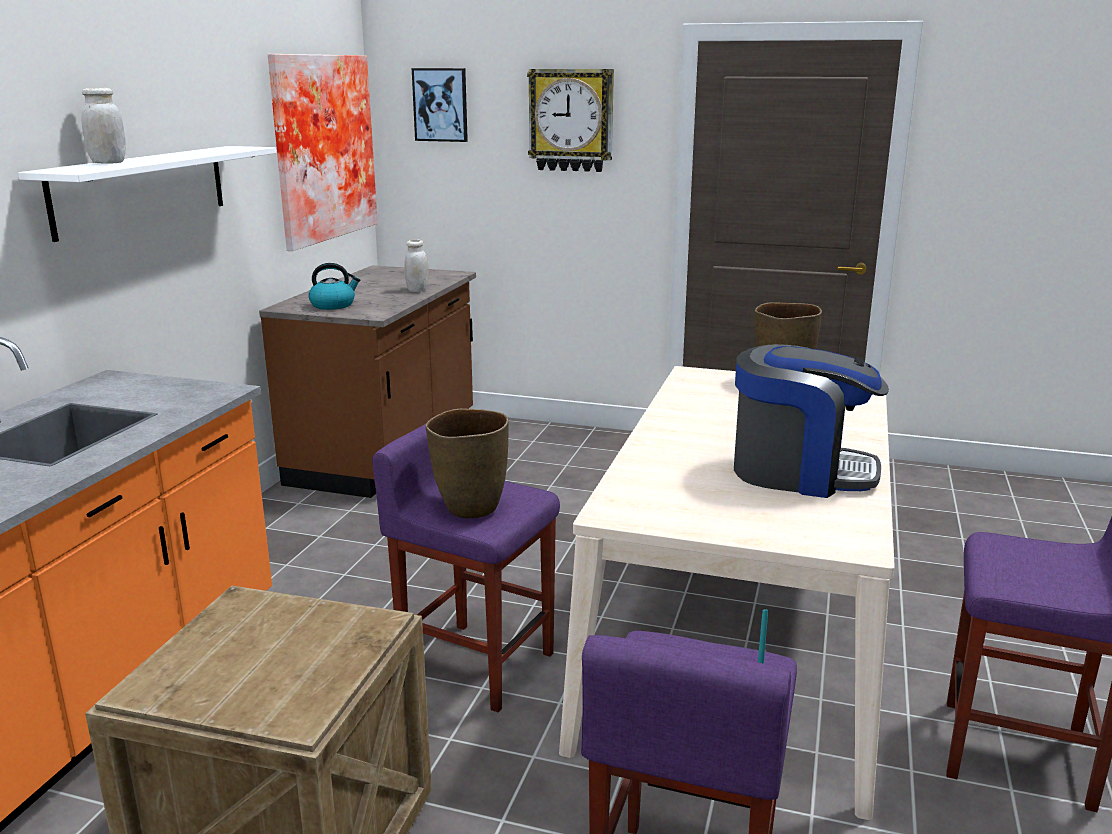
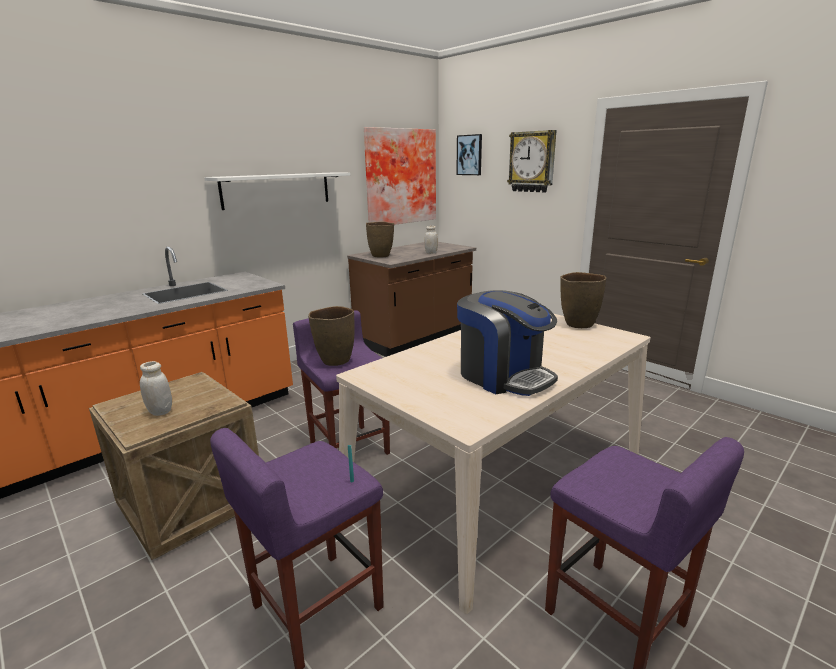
camera: 30 degrees right, 0 degrees up
(108, 163) = (250, 175): white jar -> white jar (160, 411)
(333, 305) = (381, 256): kettle -> brown vase

